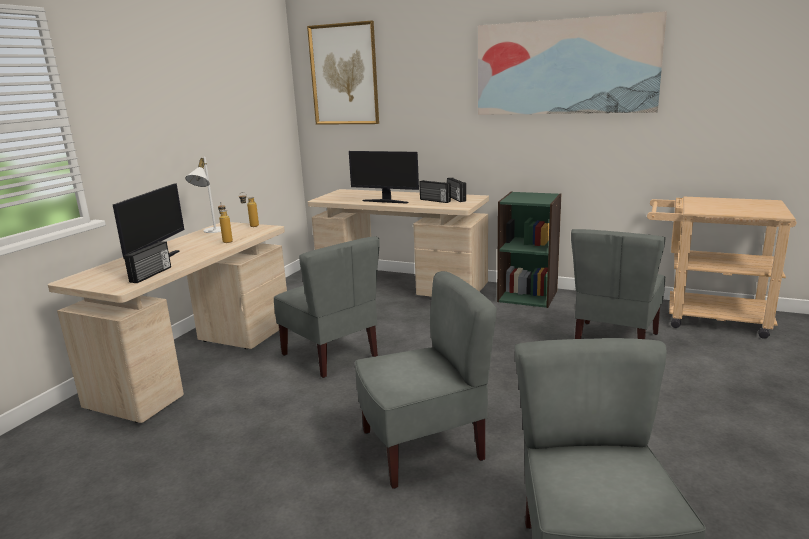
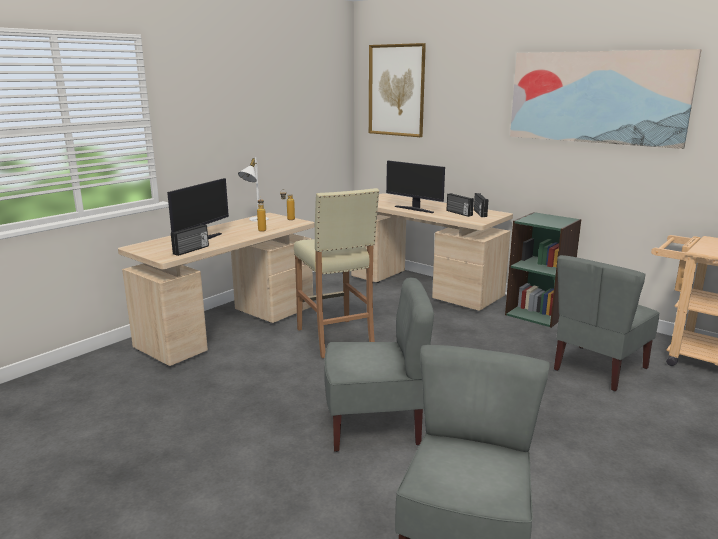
camera: 15 degrees right, 0 degrees up
(331, 355) = (335, 338): grey chair -> beige stool

